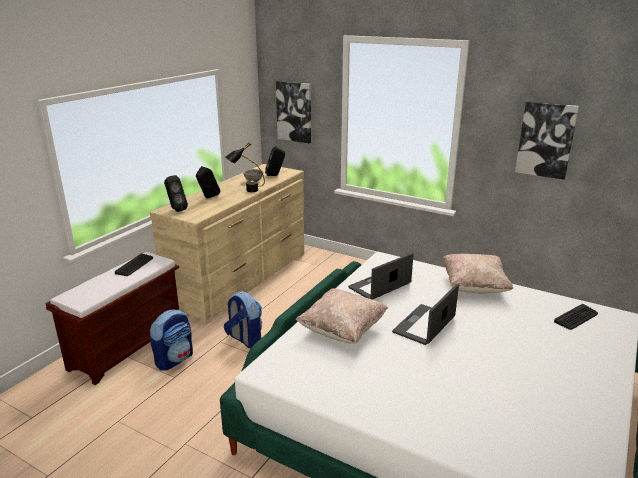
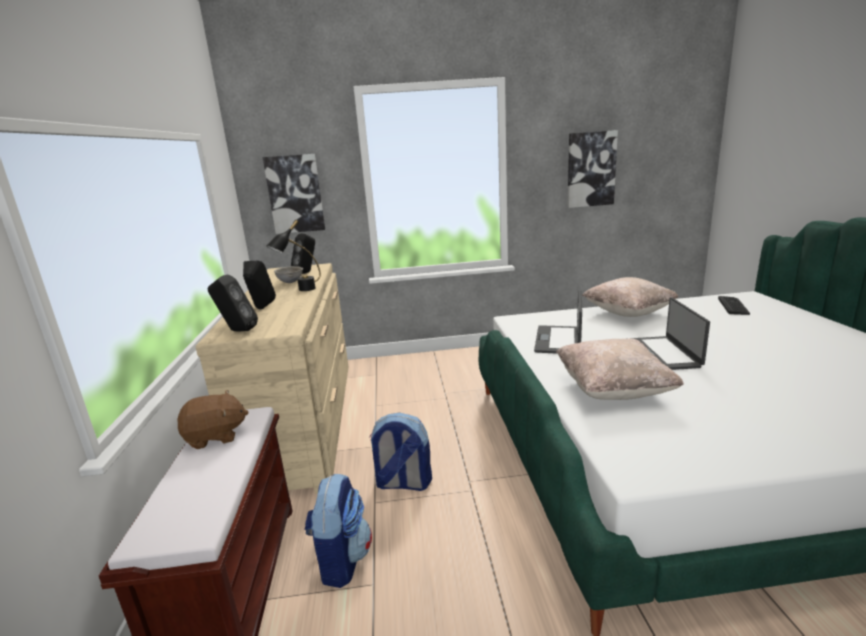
camera: 35 degrees left, 5 degrees down
(134, 265) = (216, 436): keyboard -> brown plush toy

